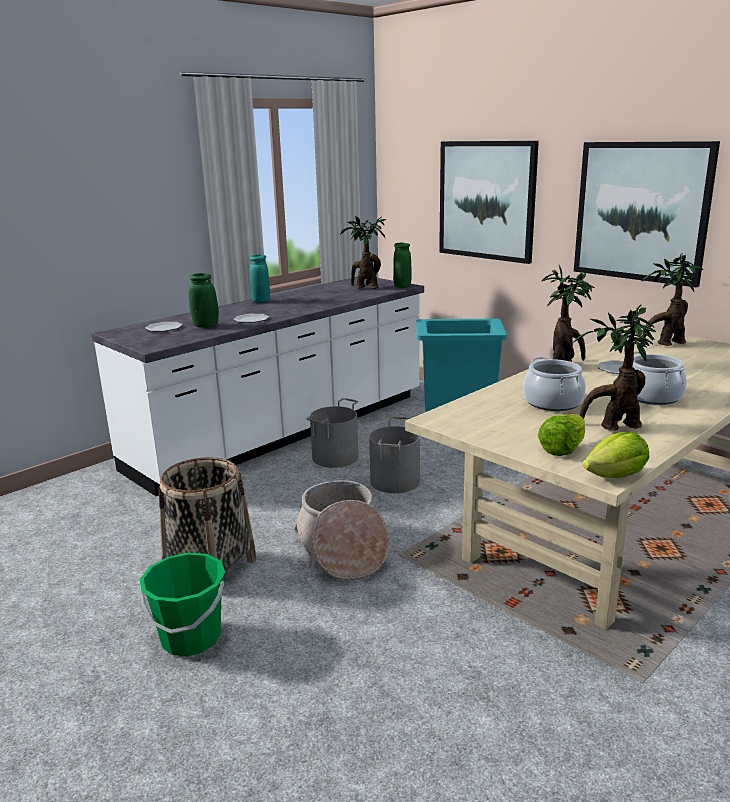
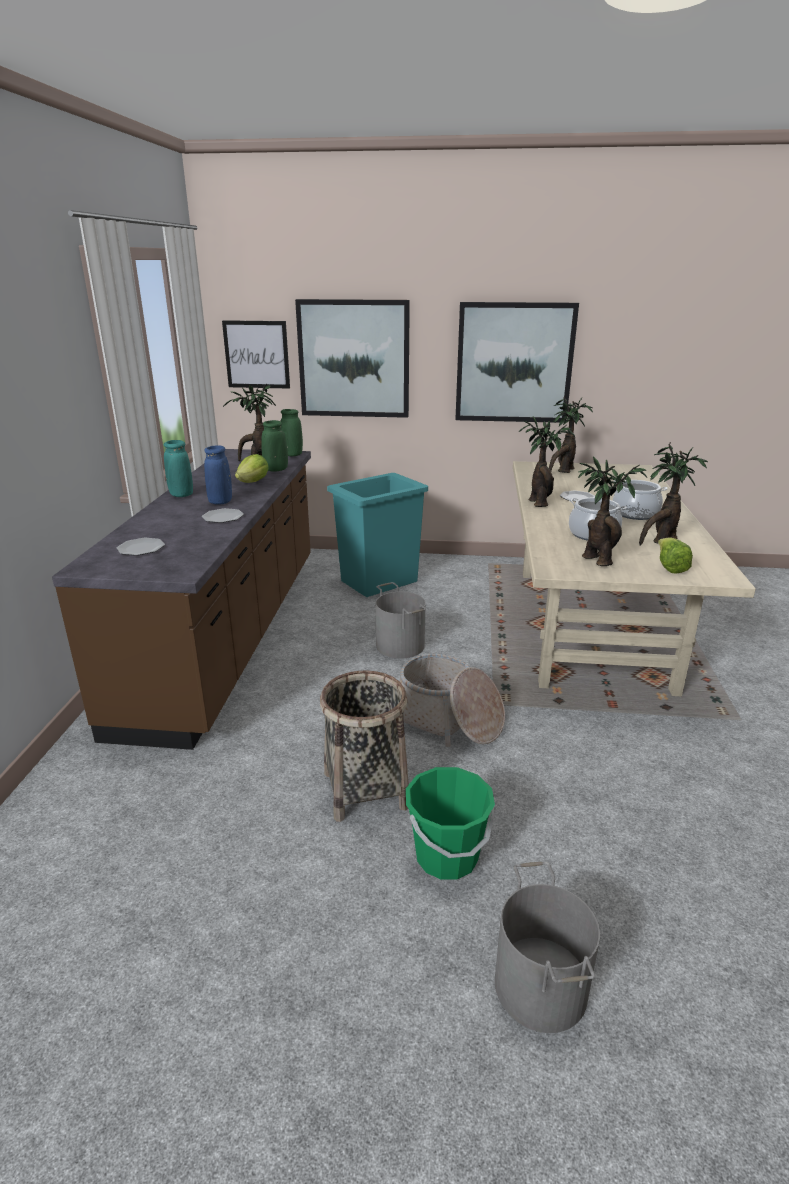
camera: 40 degrees left, 5 degrees up
(205, 326) = (187, 535): green vase -> green vase (276, 470)
(273, 310) = (220, 502): none -> blue vase
(284, 432) = (229, 635): white counter -> brown counter
(334, 457) = (316, 642): grey bucket -> grey bucket (539, 986)
(411, 193) = (256, 354): none -> picture
(501, 422) = (596, 559): none -> potted plant
(616, 476) = (731, 576): lettuce -> lettuce (253, 482)

